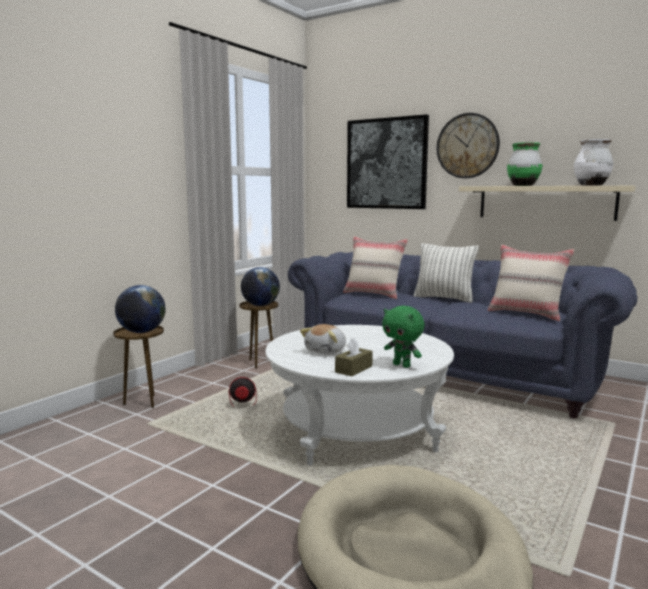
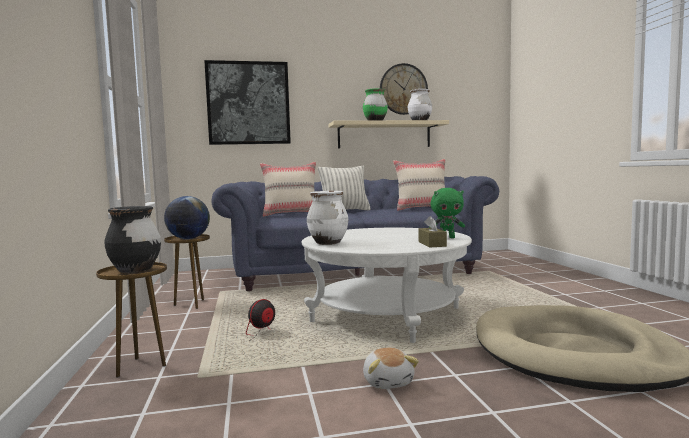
camera: 45 degrees left, 5 degrees down
(141, 332) = (135, 270): globe -> black vase
(295, 340) = (328, 243): none -> white vase
(326, 351) = (375, 242): plush toy -> plush toy (388, 381)
(467, 146) = (322, 91): wall clock -> wall clock (403, 89)

